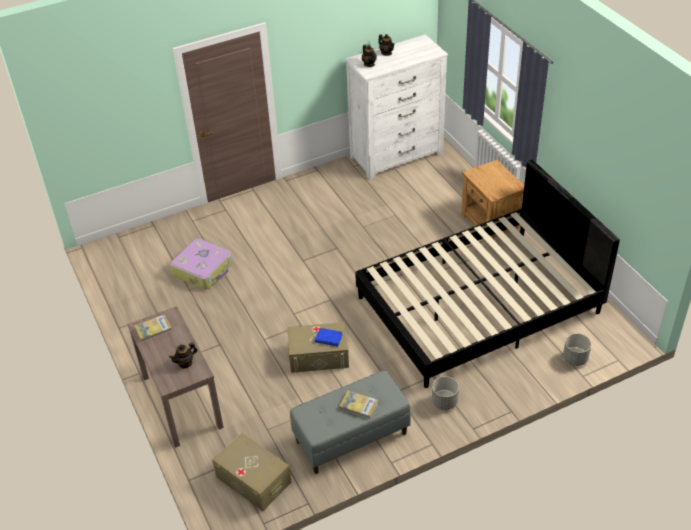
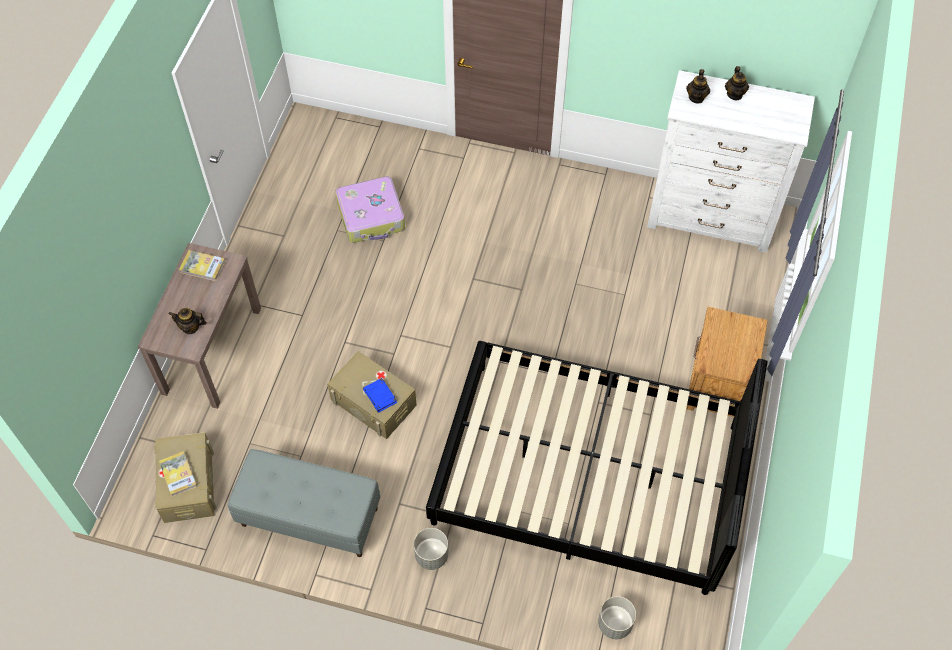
camera: 40 degrees right, 15 degrees up
(358, 405) = (310, 498): book -> book (178, 474)

